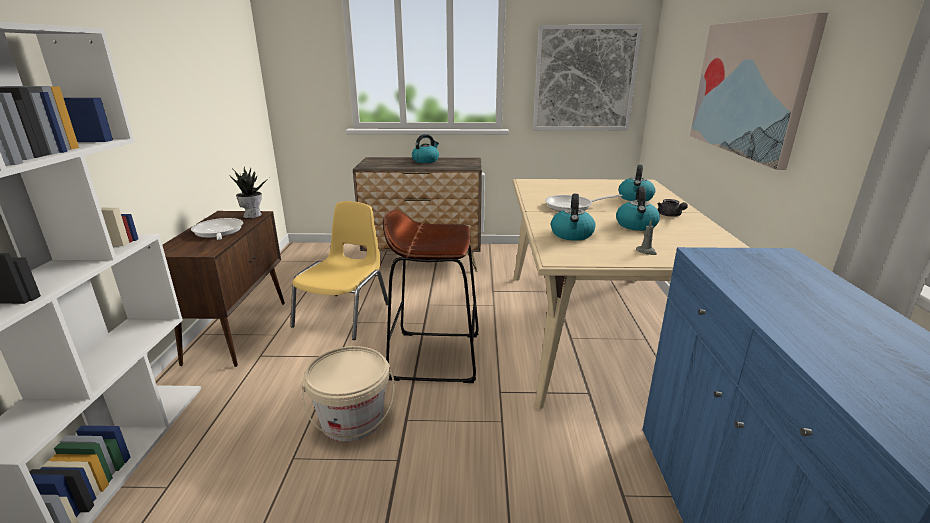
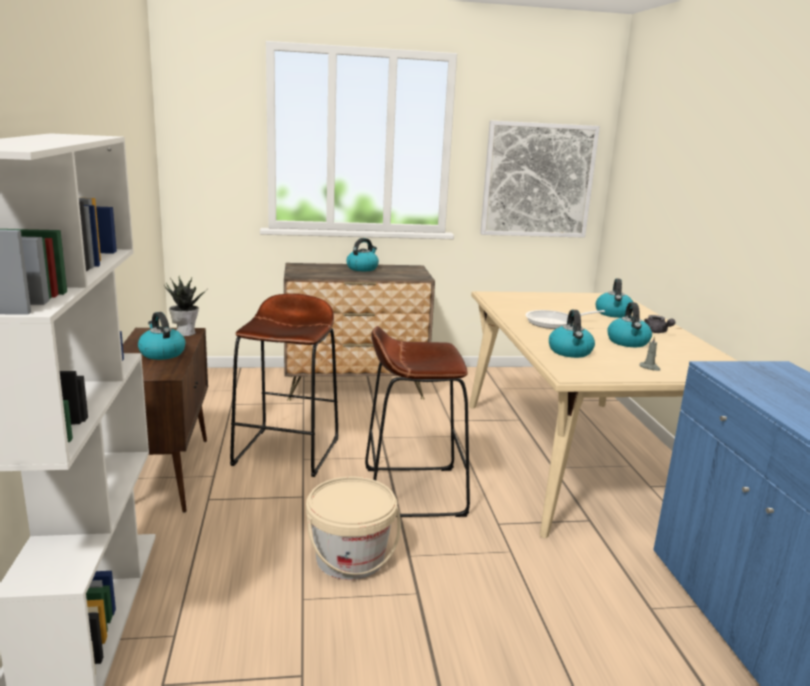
camera: 10 degrees left, 5 degrees down
(218, 233) = (161, 353): frying pan -> kettle
(344, 315) = (287, 451): yellow chair -> brown stool
(748, 88) = (727, 207): picture -> none

